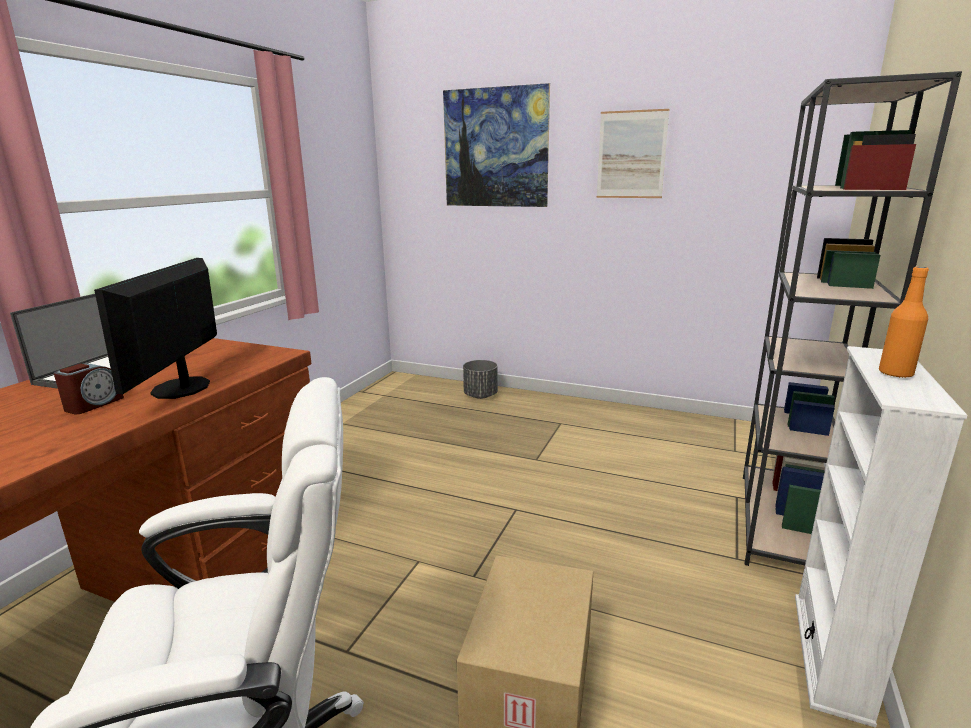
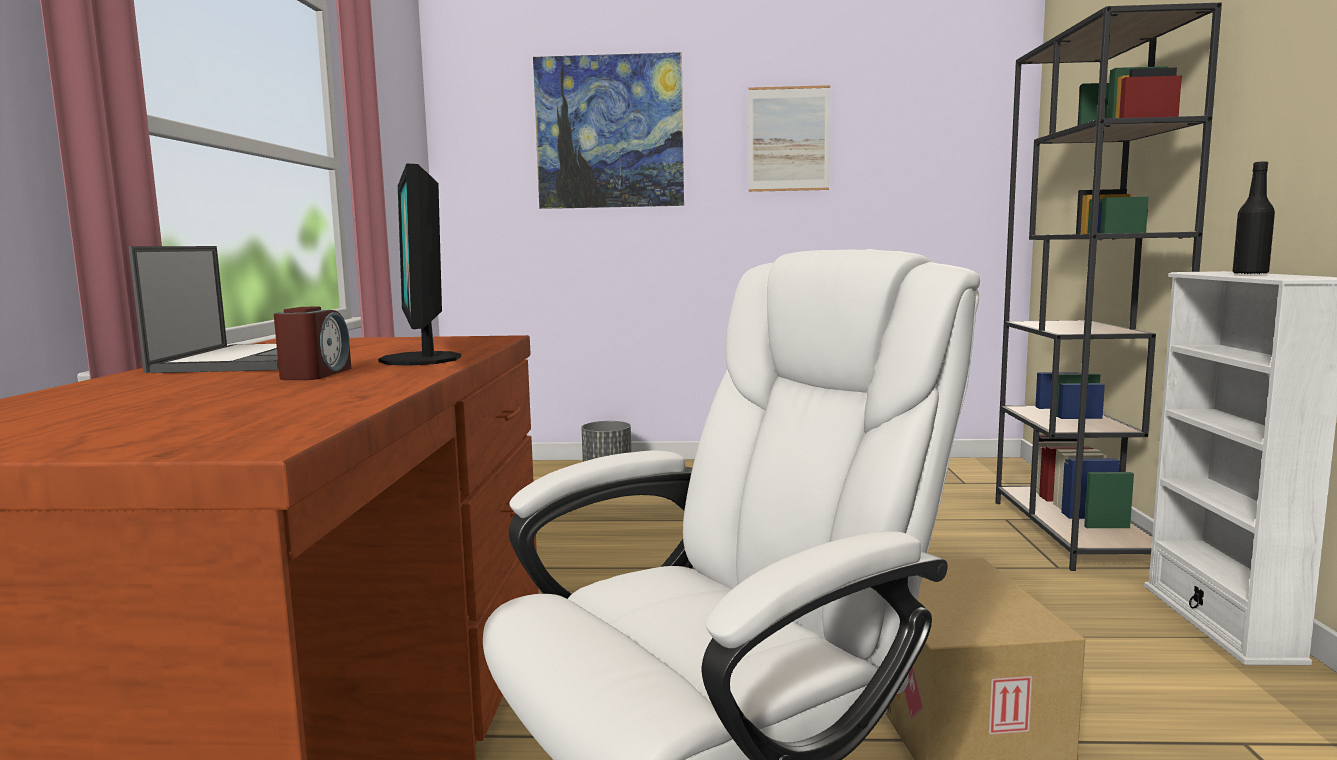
camera: 20 degrees left, 10 degrees down
(895, 373) = (1250, 274): orange bottle -> black bottle

